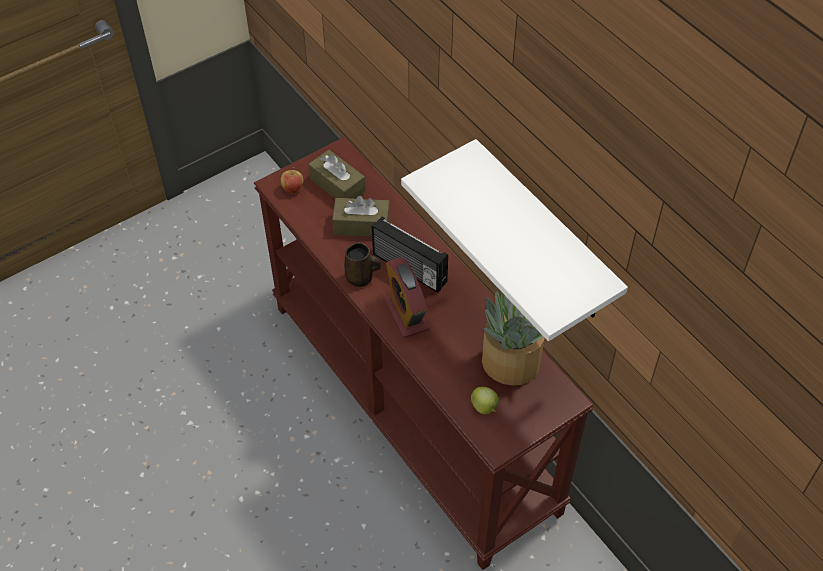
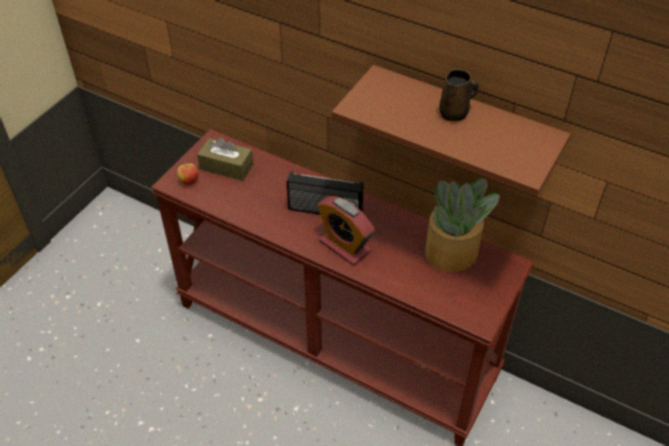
camera: 25 degrees left, 5 degrees down
(361, 225) = (265, 190): brown tissue box -> none
(361, 278) = (289, 231): brown mug -> brown mug (455, 113)
(485, 407) = (453, 295): apple -> none
(544, 236) = (463, 126): white shelf -> brown shelf

